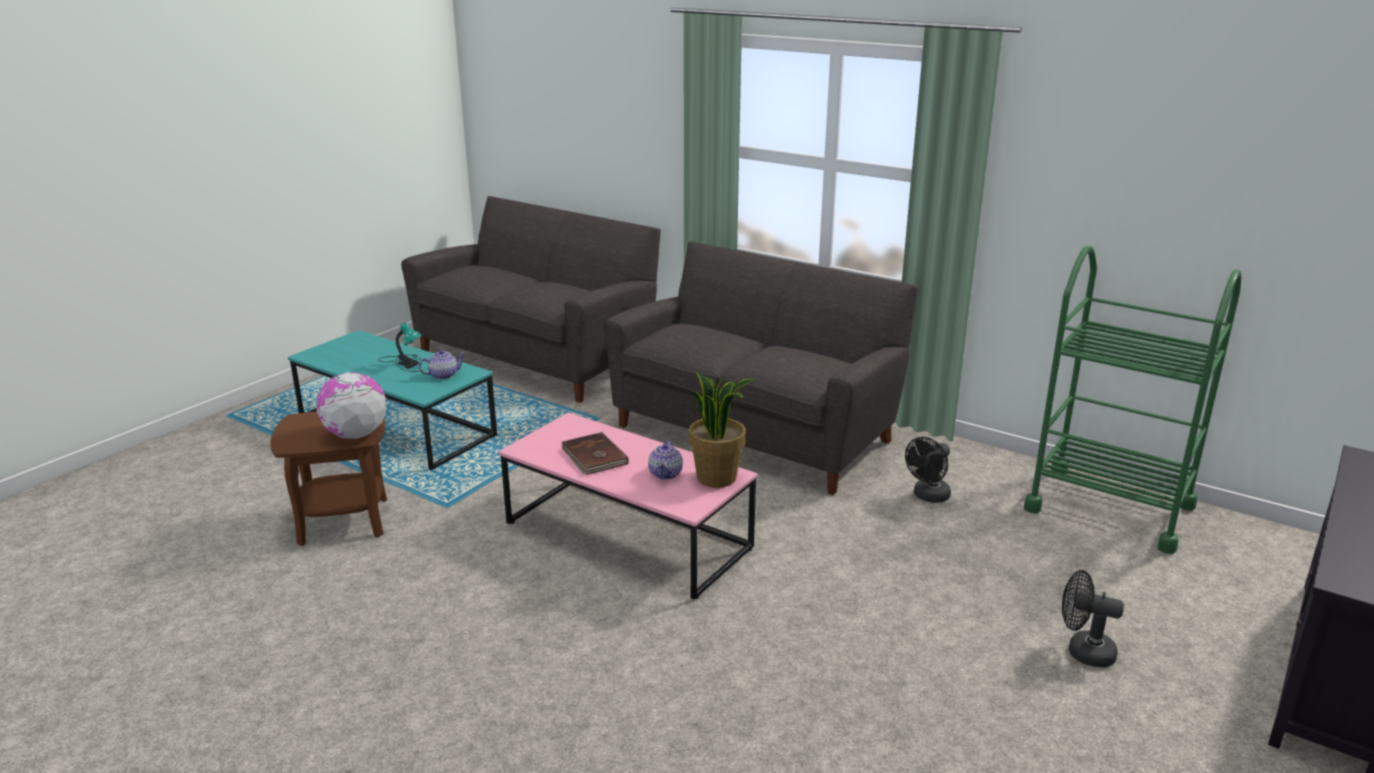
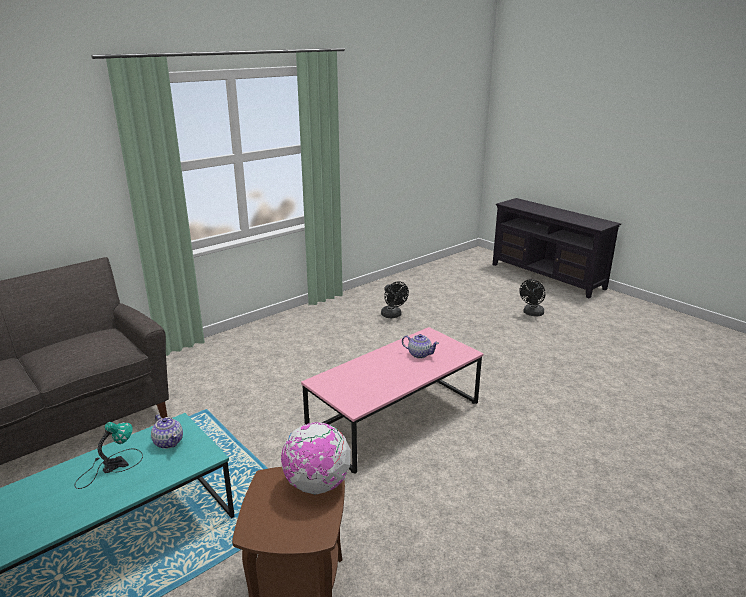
camera: 75 degrees left, 0 degrees up
(443, 375) = (168, 442): teapot -> teapot turned 150 degrees clockwise
(593, 457) = (383, 377): brown book -> none
(717, 477) = (430, 339): potted plant -> none
(756, 432) = (282, 349): grey sofa -> none
(1109, 508) = (423, 280): green cart -> none

